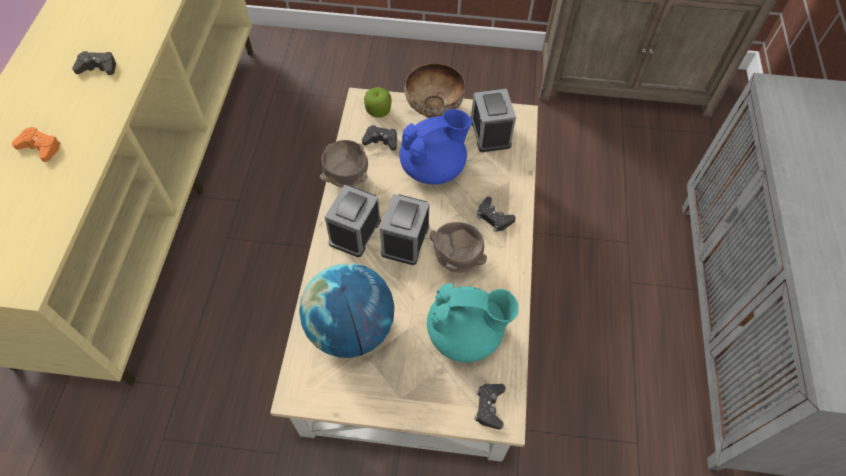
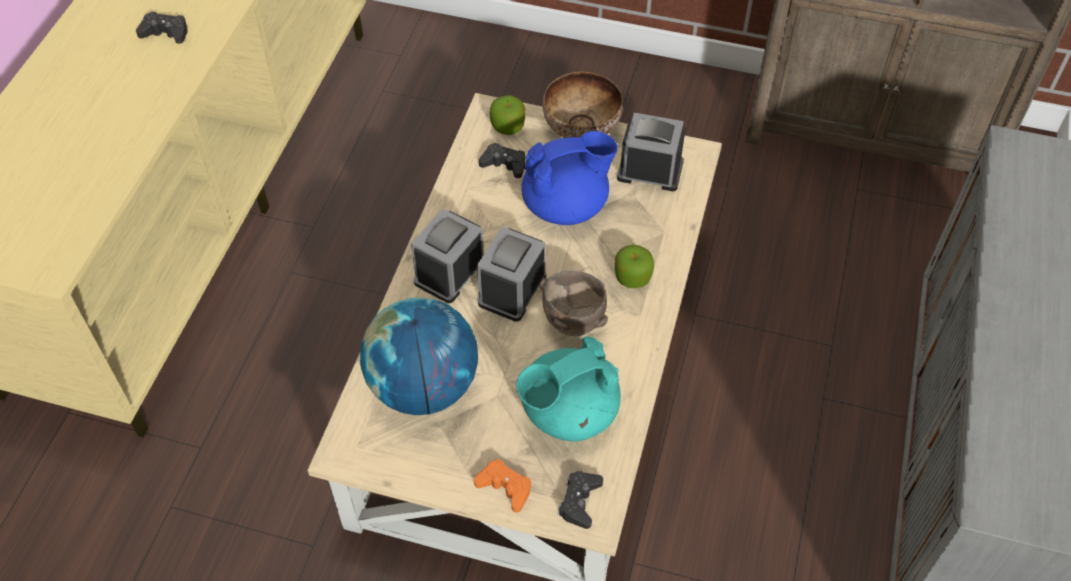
camera: 10 degrees right, 5 degrees down
(40, 147) = (86, 119): orange game controller -> orange game controller (505, 487)
(346, 180) = (450, 208): brown bowl -> none
(466, 333) = (567, 412): turquoise teapot -> turquoise teapot turned 135 degrees clockwise
(490, 132) = (650, 170): alarm clock -> alarm clock turned 105 degrees clockwise
(494, 217) = (632, 276): black game controller -> apple

